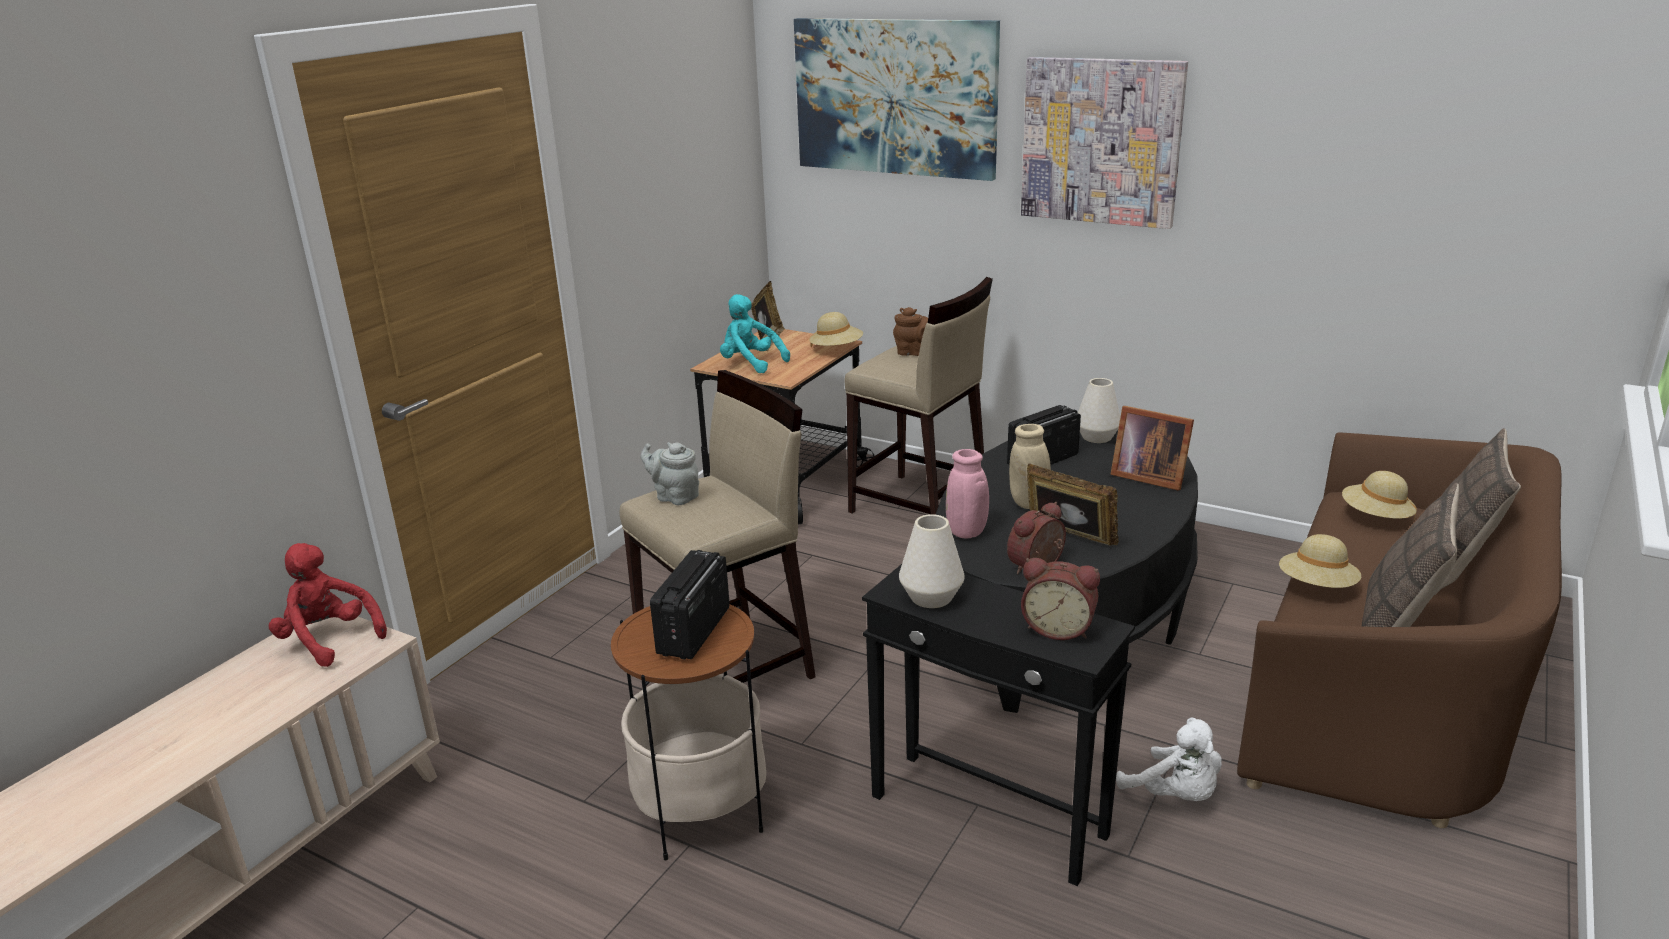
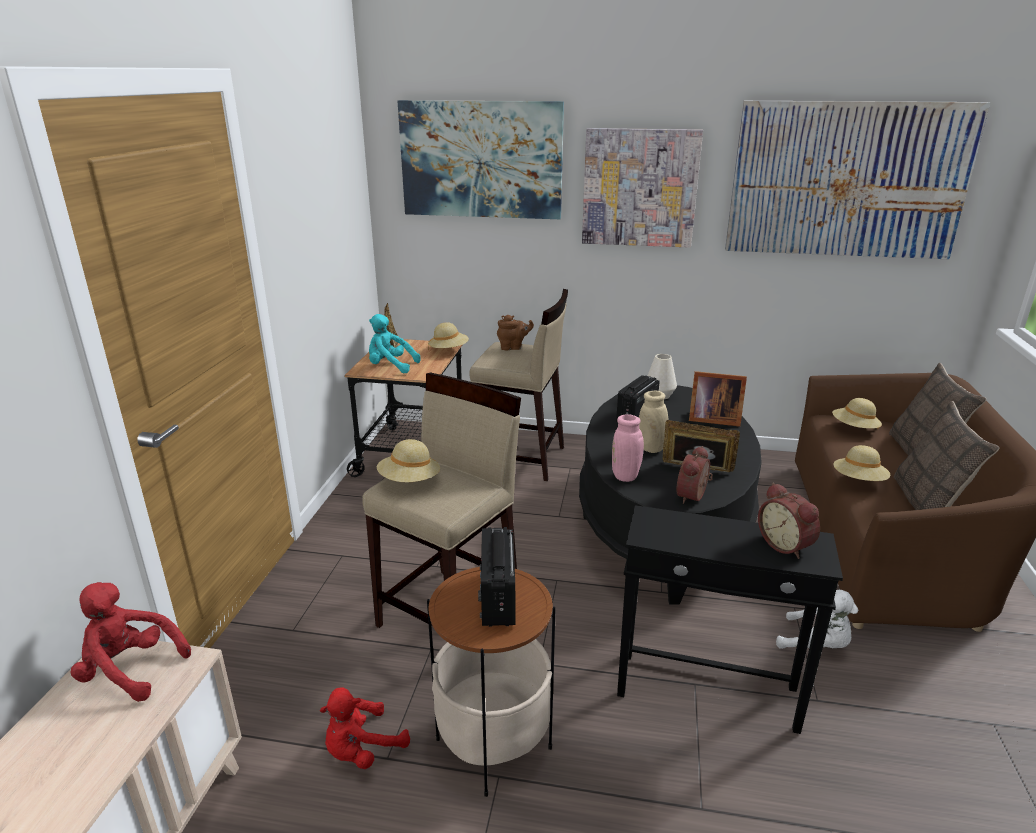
camera: 20 degrees left, 0 degrees up
(562, 788) = (362, 750): none -> red plush toy
(674, 496) = (409, 481): grey teapot -> beige hat
(931, 597) = (677, 535): white vase -> none
(1058, 628) = (786, 545): alarm clock -> alarm clock turned 60 degrees clockwise
(1405, 140) = (847, 180): none -> picture

